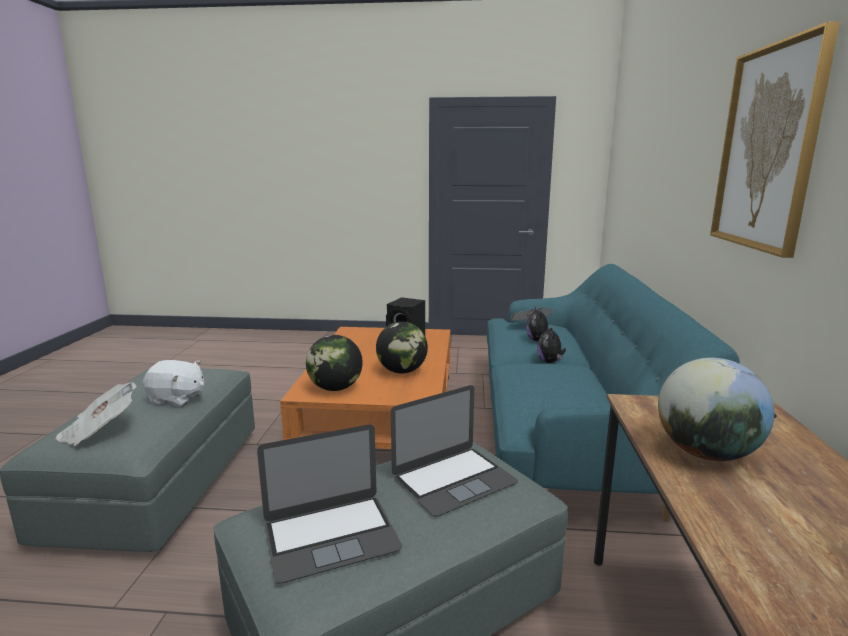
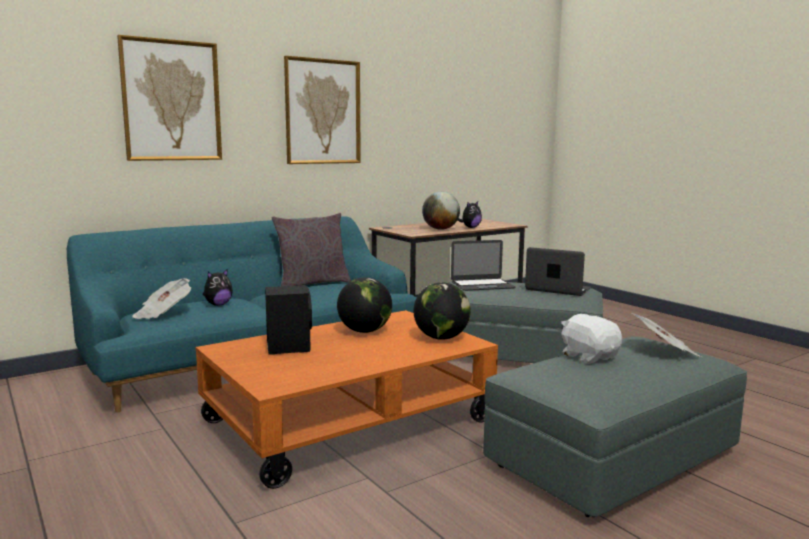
camera: 130 degrees left, 5 degrees down
(454, 480) = (482, 285): laptop -> laptop turned 150 degrees clockwise
(550, 362) = (262, 302): plush toy -> plush toy (470, 227)
(606, 391) = (312, 283): none -> grey pillow
(669, 146) = (171, 101): none -> picture

